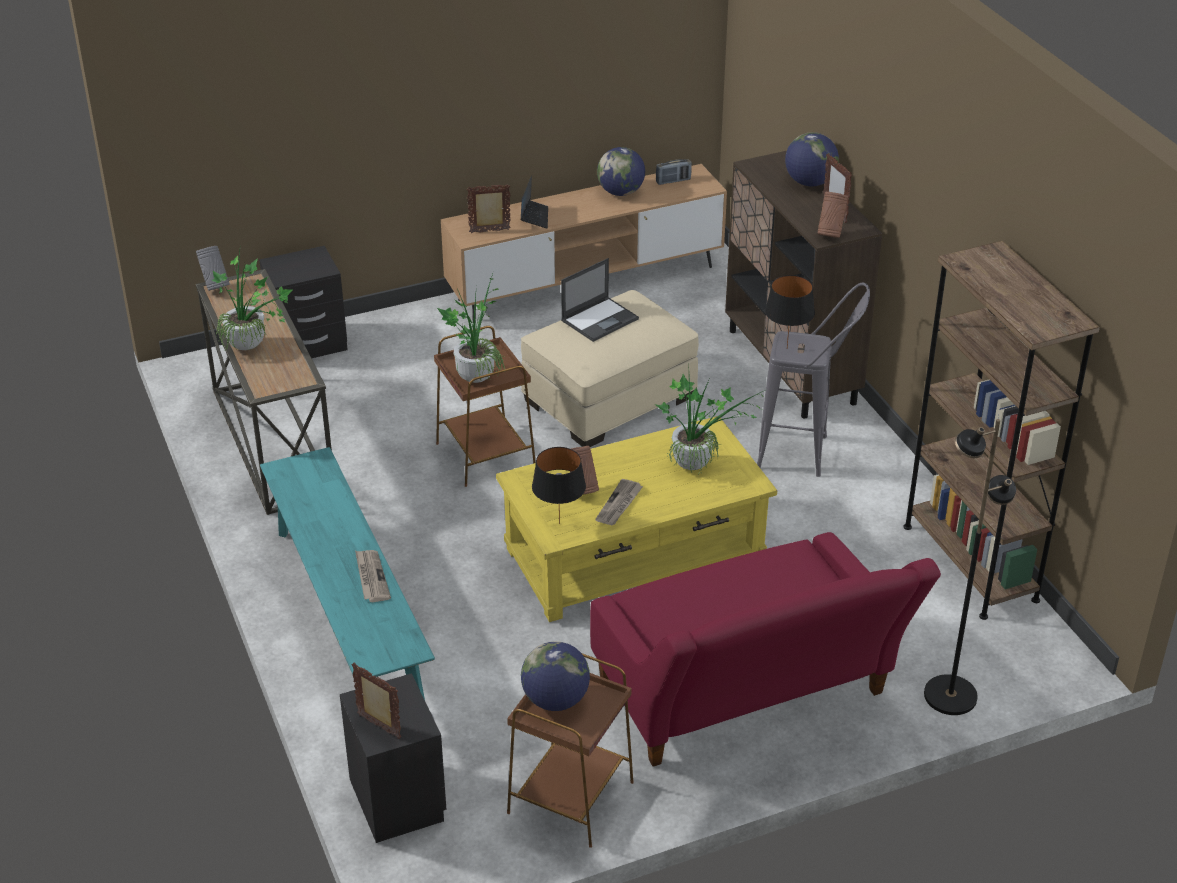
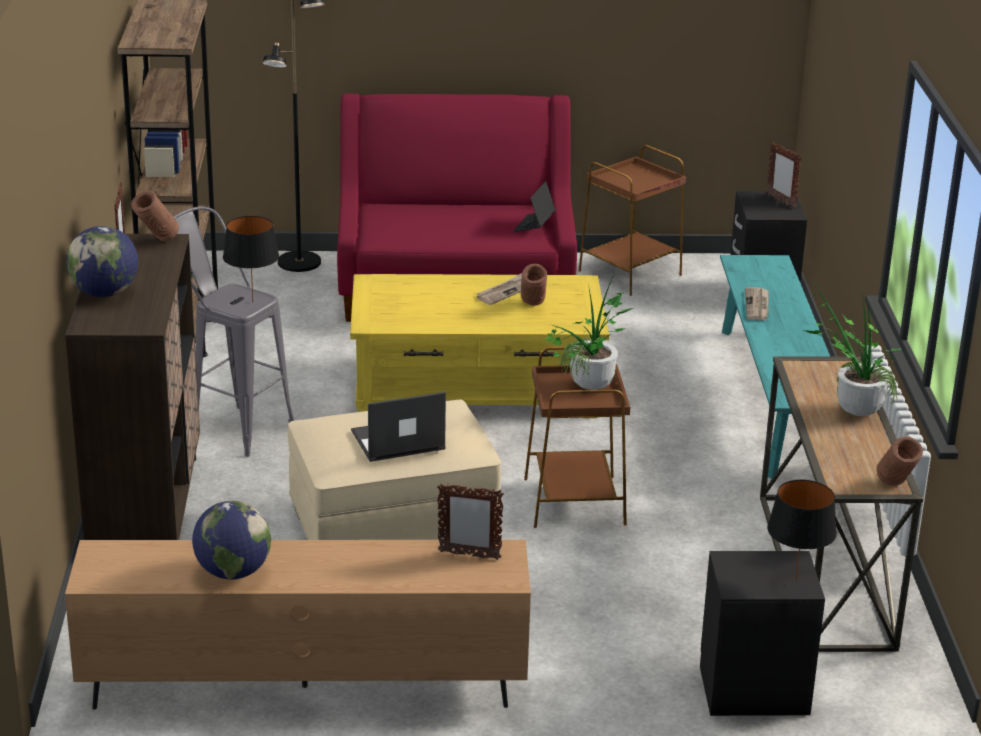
camera: 160 degrees left, 10 degrees down
(215, 286) = (895, 488): grey vase -> brown vase
(534, 217) = (391, 562): laptop -> laptop (534, 226)
(555, 700) = (644, 184): globe -> none
(559, 523) = (571, 290): black table lamp -> black table lamp (795, 582)
(673, 181) = (138, 572): radio -> none
(699, 462) = (405, 304): potted plant -> none

